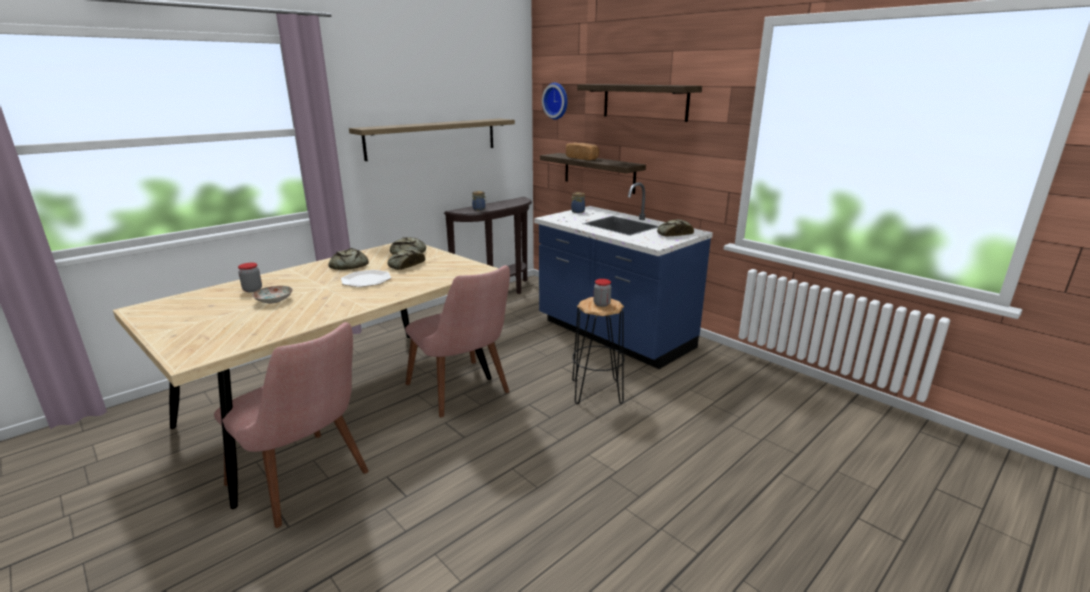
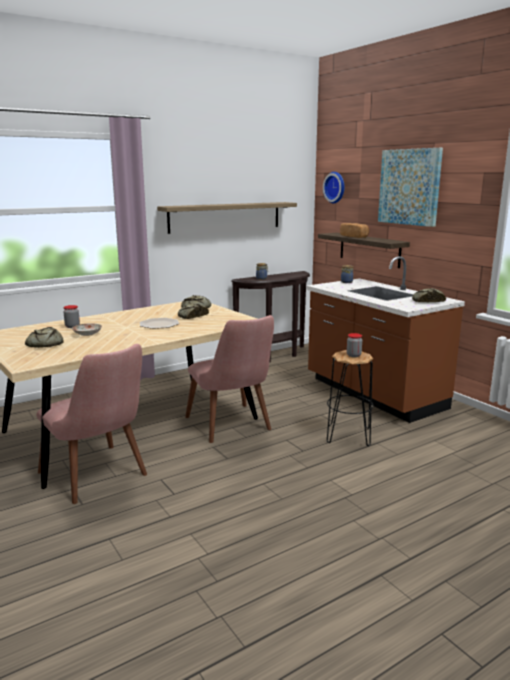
camera: 10 degrees right, 5 degrees down
(348, 266) = (146, 314): bread -> bread (44, 344)
(613, 335) = (373, 394): blue counter -> brown counter
(644, 102) = (409, 187): shelf -> picture

